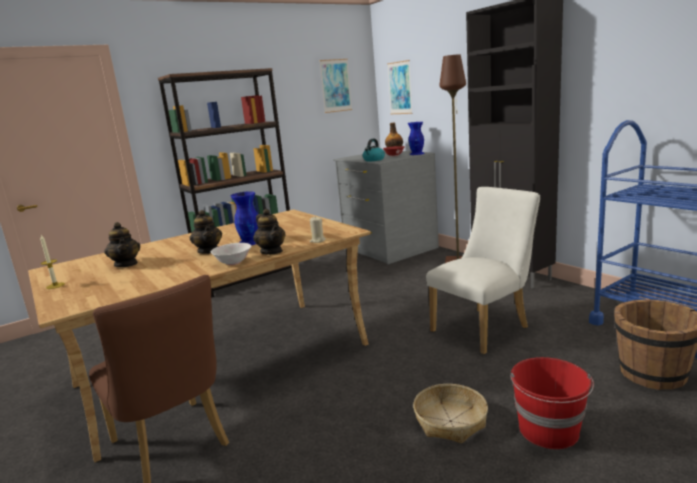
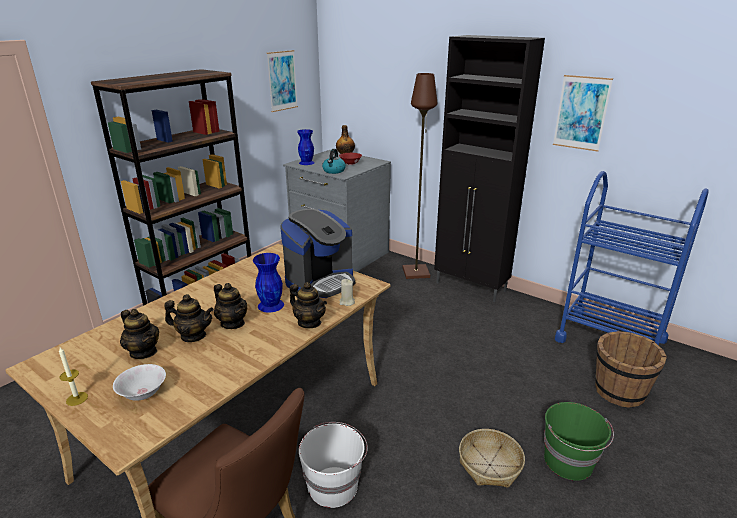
camera: 20 degrees left, 10 degrees up
(171, 257) = (193, 336): none -> teapot
(233, 262) = (278, 343): white bowl -> white bowl (143, 393)
(280, 416) = (334, 485): none -> white bucket
(307, 229) = (320, 281): none -> coffee machine
(400, 88) = (351, 87): picture -> picture (581, 113)
(417, 154) = (373, 162): blue vase -> blue vase (307, 163)
(485, 327) = (473, 353): white chair -> none
(549, 431) = (569, 462): red bucket -> green bucket

